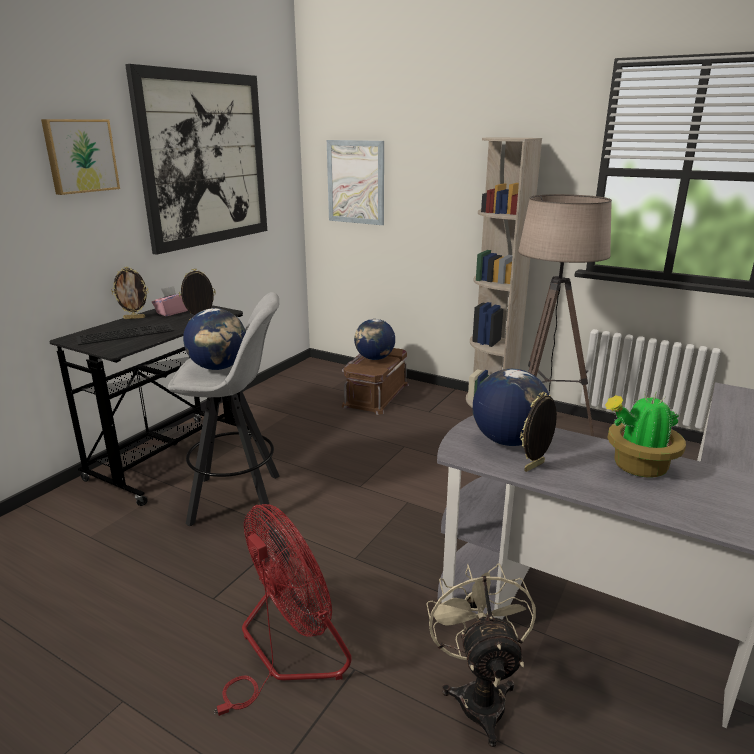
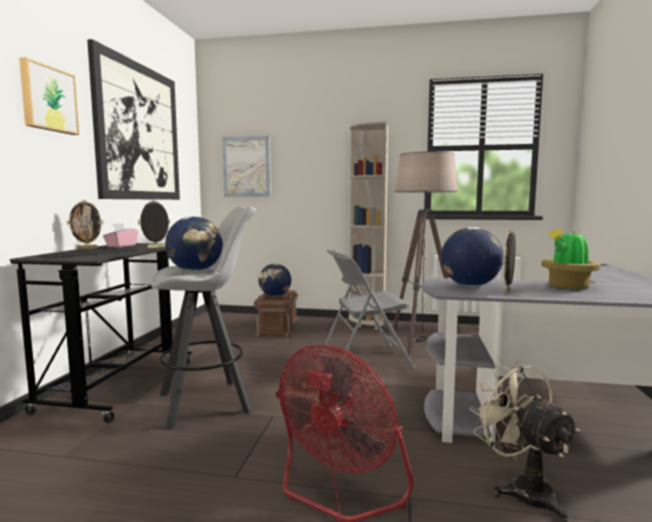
camera: 20 degrees left, 15 degrees down
(443, 469) = (365, 360): none -> grey chair

